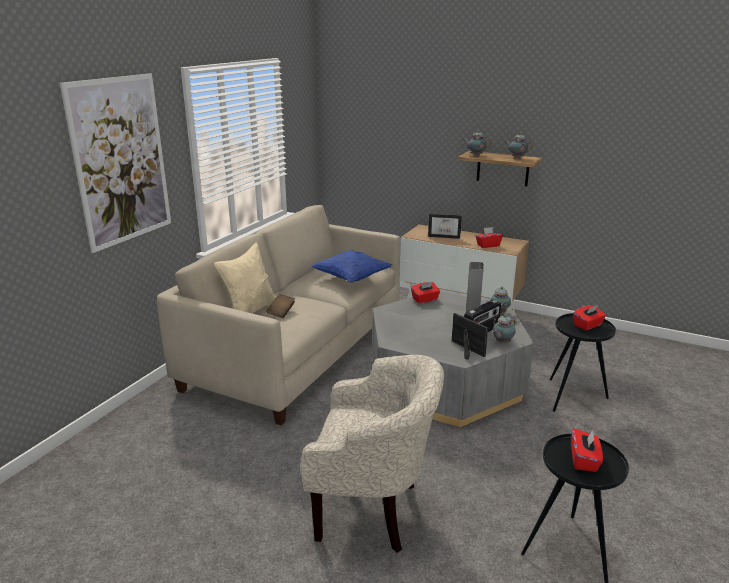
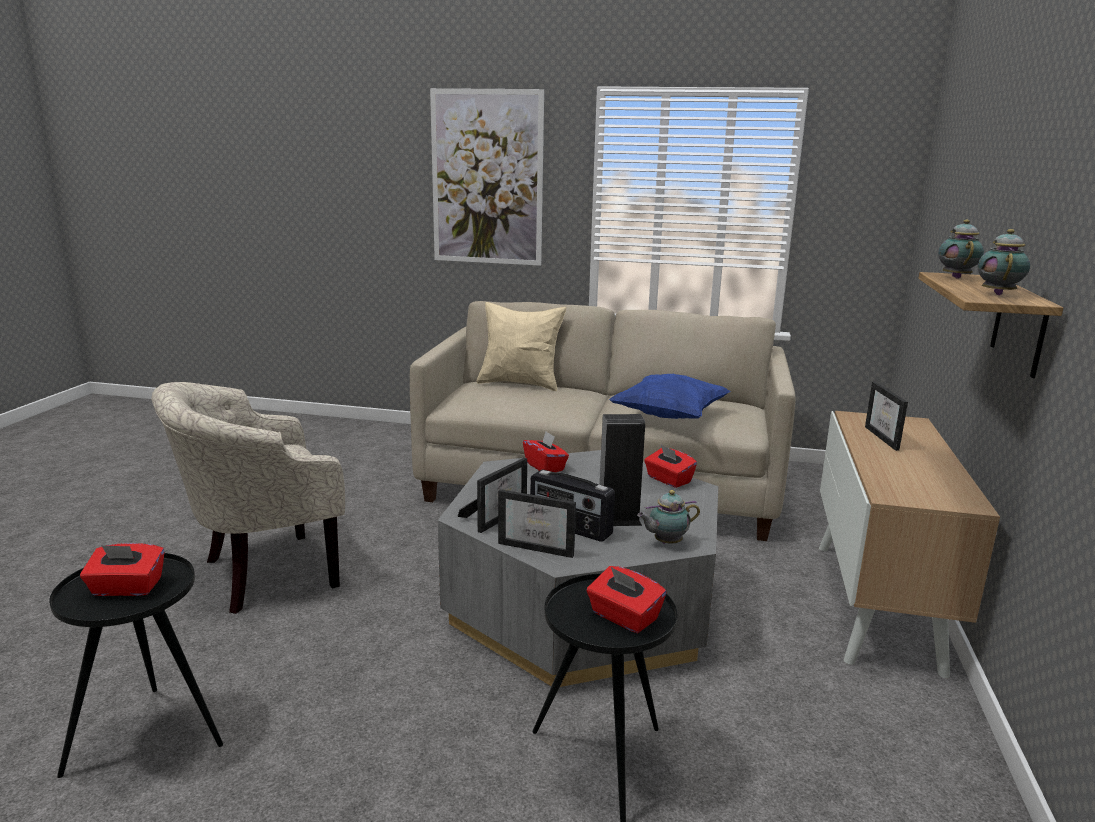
camera: 75 degrees right, 5 degrees down
(281, 312) = (524, 394): brown book -> none
(374, 511) = (262, 574): beige armchair -> beige armchair turned 60 degrees clockwise
(488, 245) = (892, 475): red tissue box -> red tissue box (545, 467)
(502, 342) = (540, 546): teapot -> picture frame

